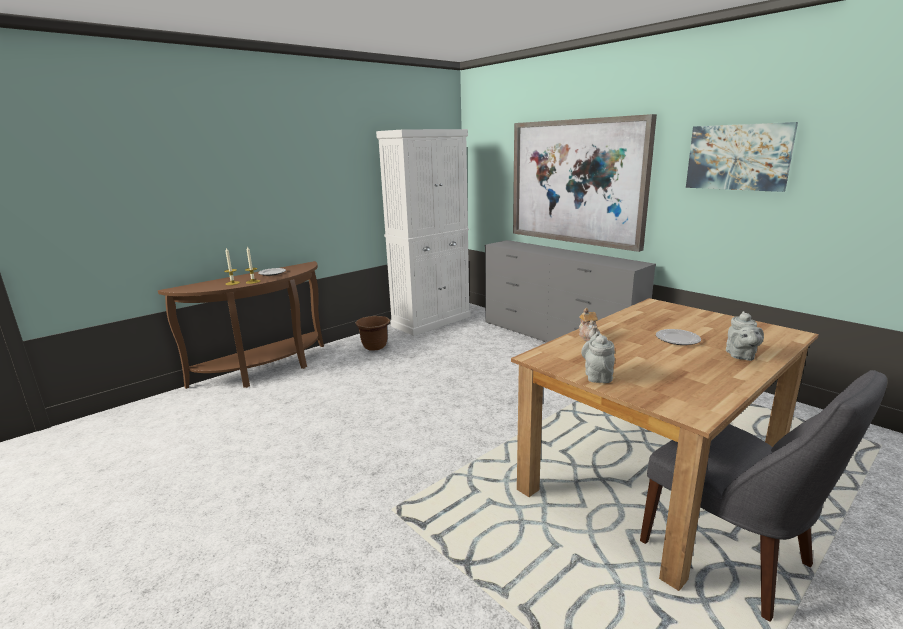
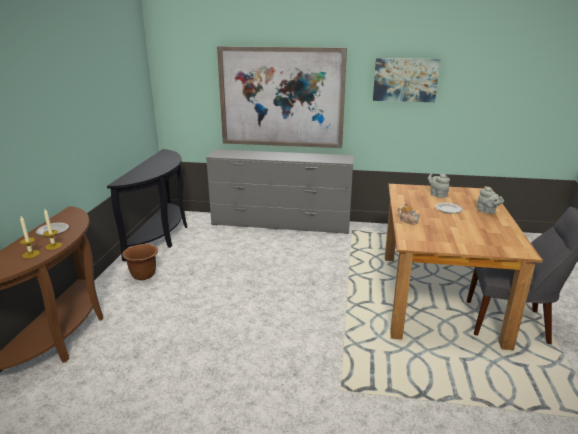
camera: 40 degrees left, 5 degrees up
(431, 321) = (162, 236): white cabinet -> black console table
(597, 376) = (456, 245): grey teapot -> grey teapot (437, 195)

